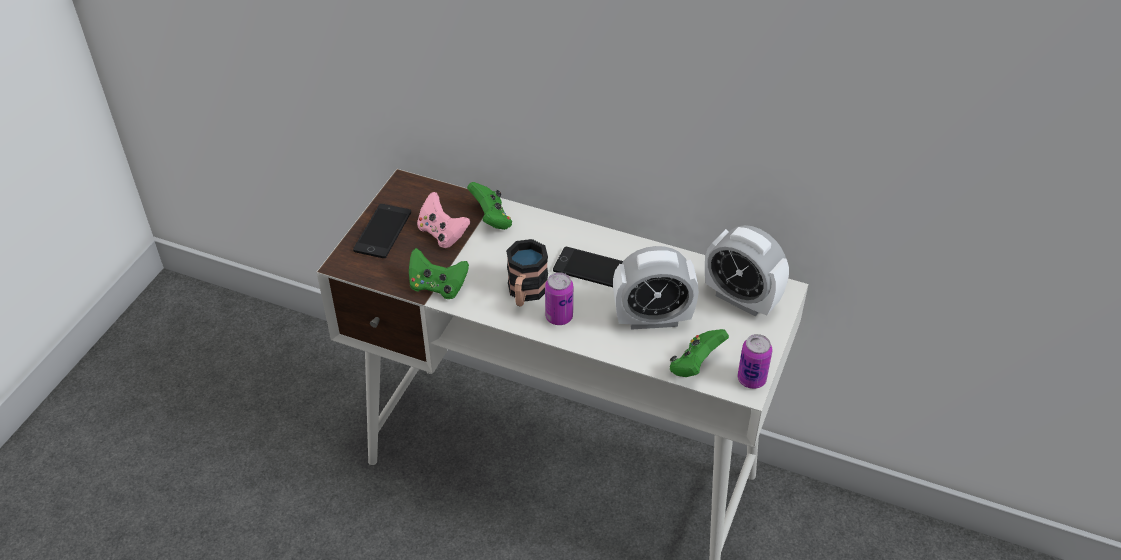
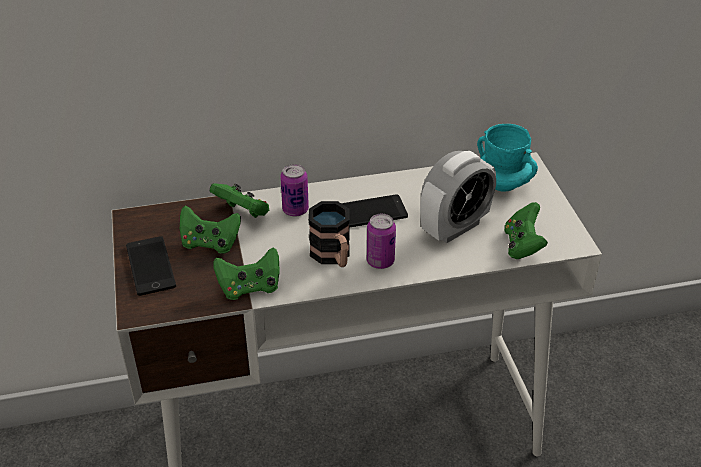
camera: 35 degrees left, 5 degrees down
(442, 234) = (210, 243): pink game controller -> green game controller
(741, 299) = (503, 183): alarm clock -> turquoise mug
(751, 379) = (571, 235): can -> can (295, 210)

